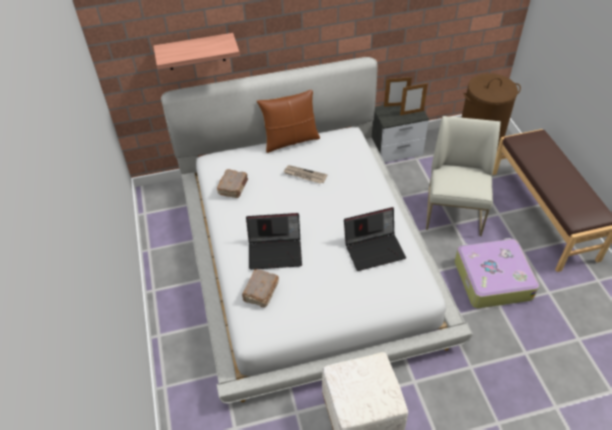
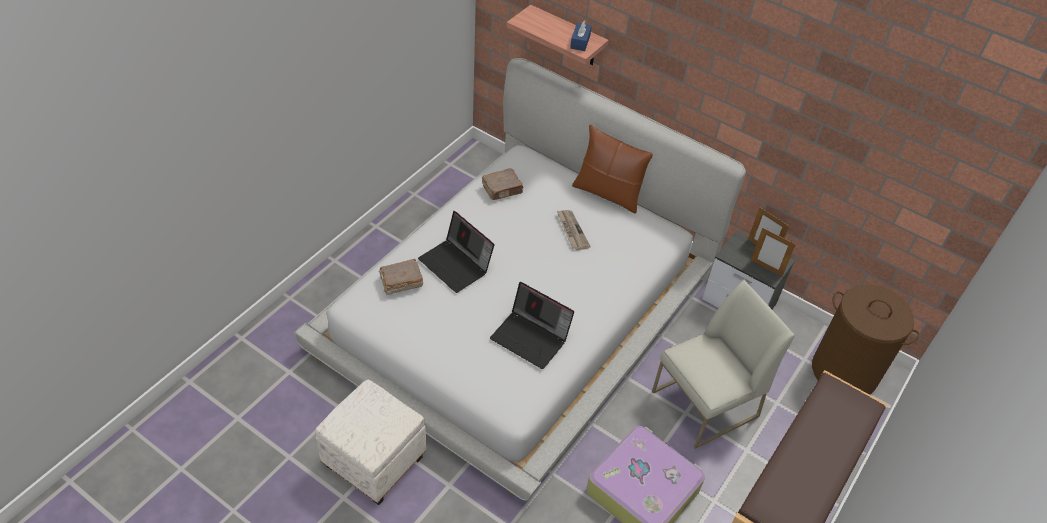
camera: 45 degrees right, 0 degrees up
(220, 44) = (580, 42): none -> blue tissue box

